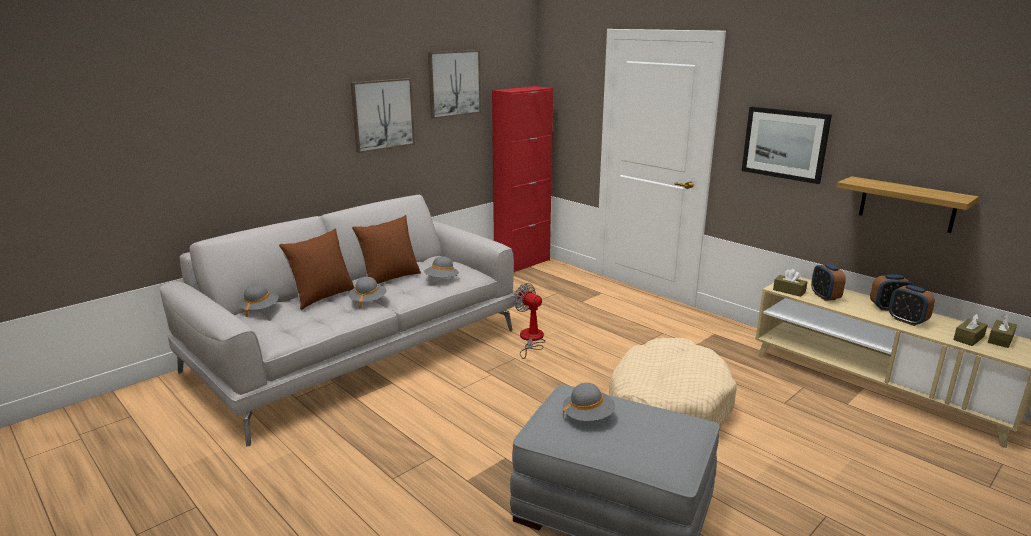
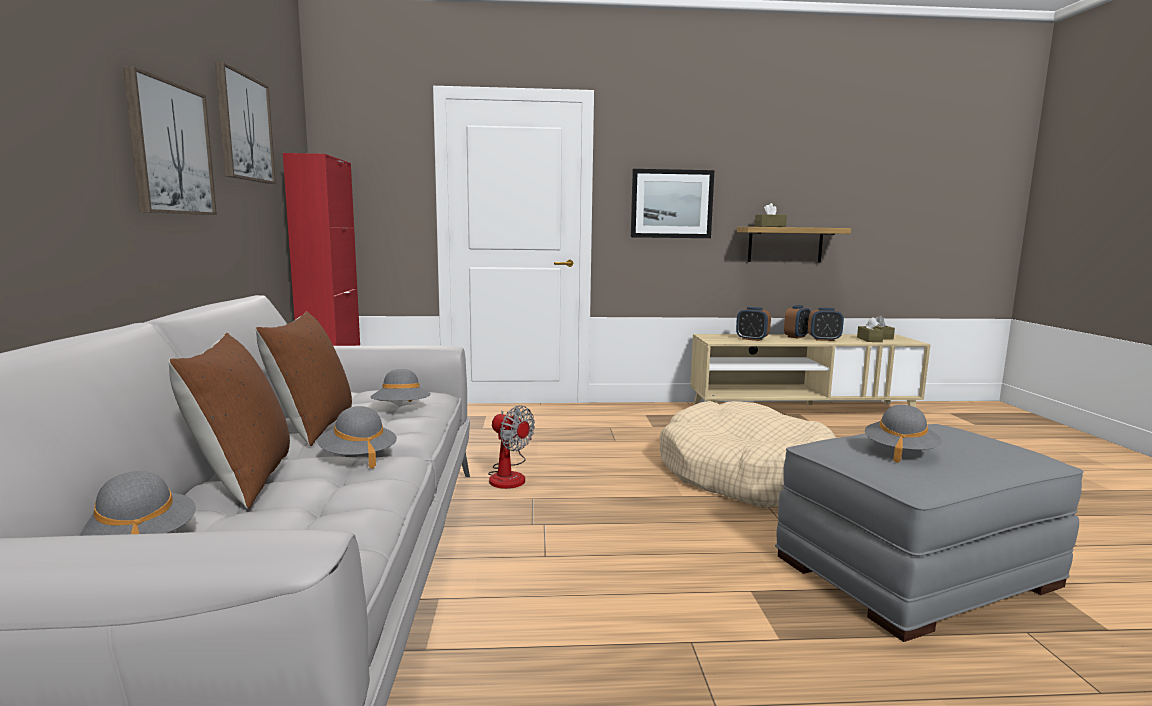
camera: 50 degrees left, 10 degrees down
(531, 339) = (509, 476): fan -> fan turned 135 degrees counterclockwise
(789, 291) = (725, 341): brown tissue box -> brown tissue box (770, 226)

